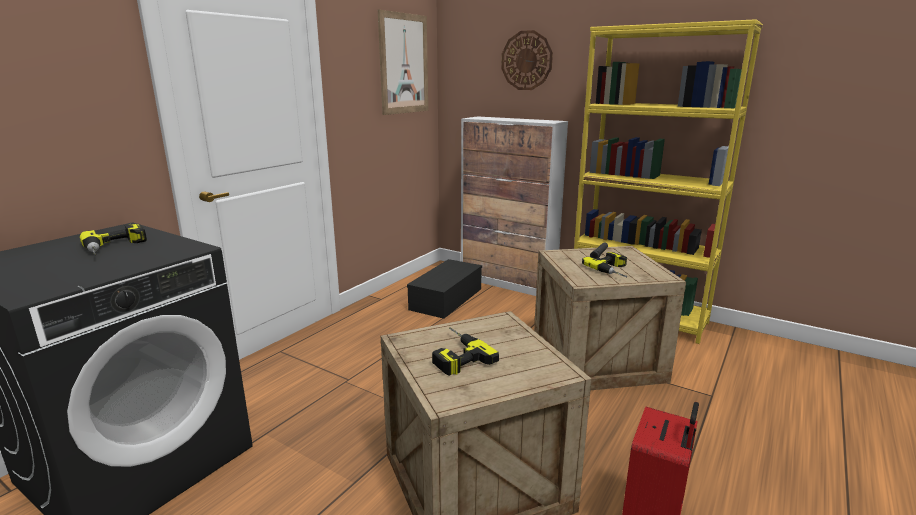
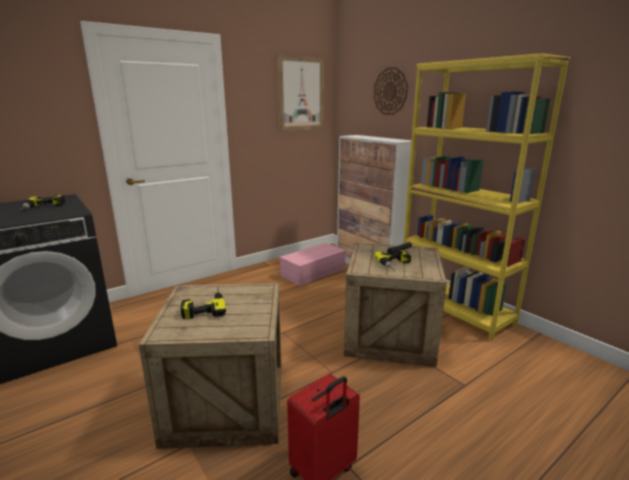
camera: 20 degrees right, 0 degrees up
(446, 298) = (313, 271): black storage box -> pink storage box

